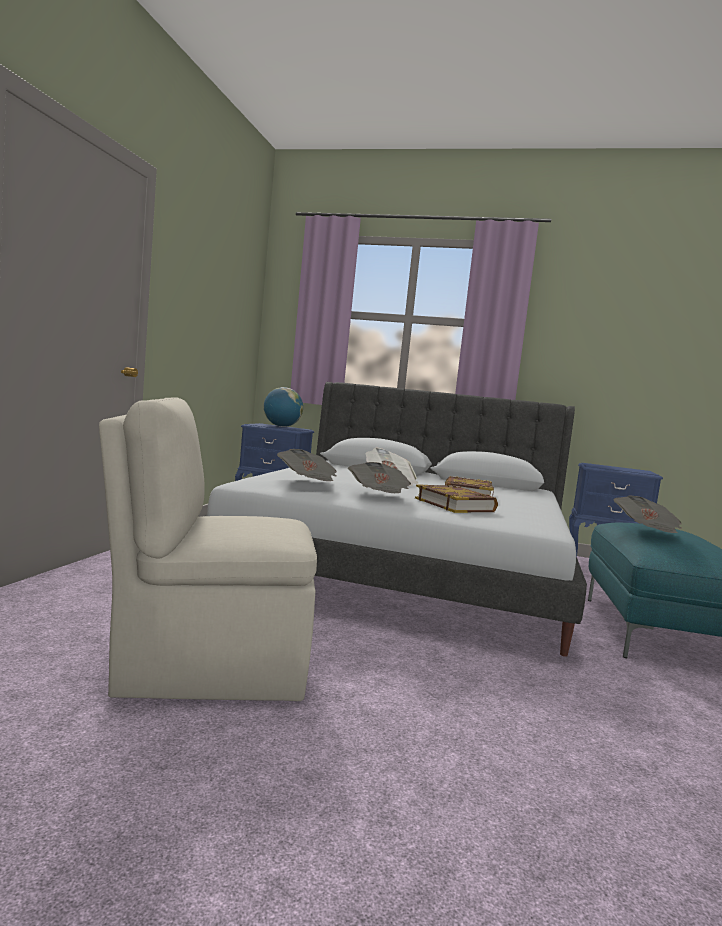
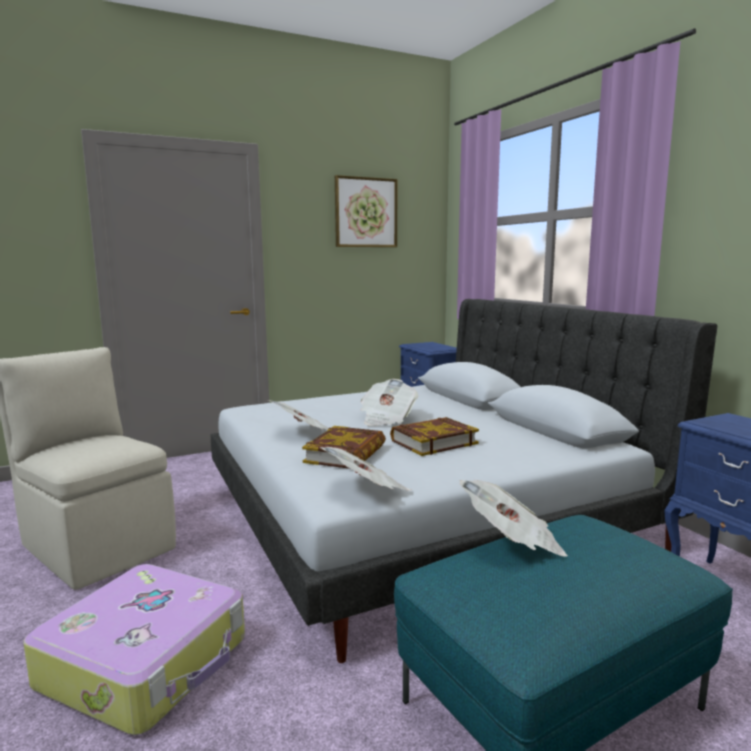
camera: 50 degrees right, 5 degrees up
(221, 279) = (366, 212): none -> picture
(281, 426) = (436, 346): globe -> none
(308, 483) = (281, 412): newspaper -> newspaper (366, 491)
(489, 708) = (147, 662): none -> suitcase

